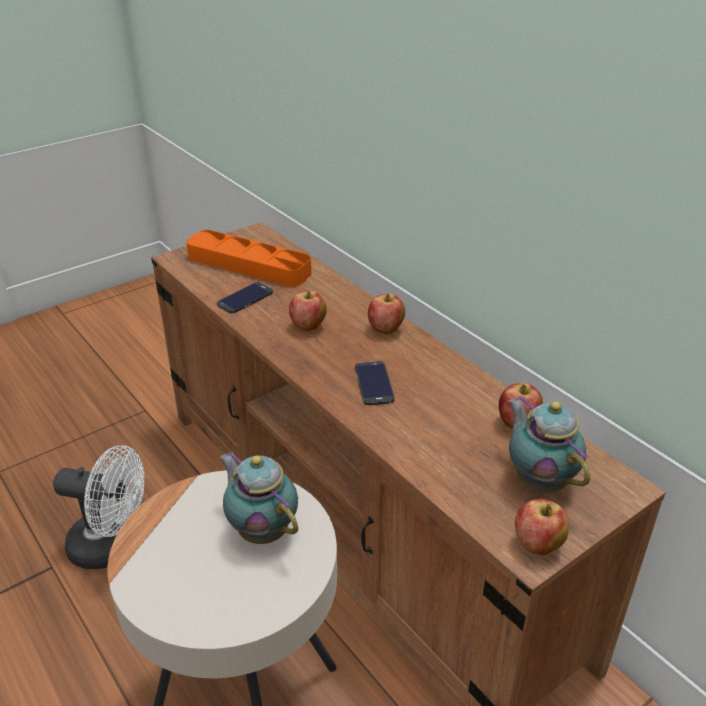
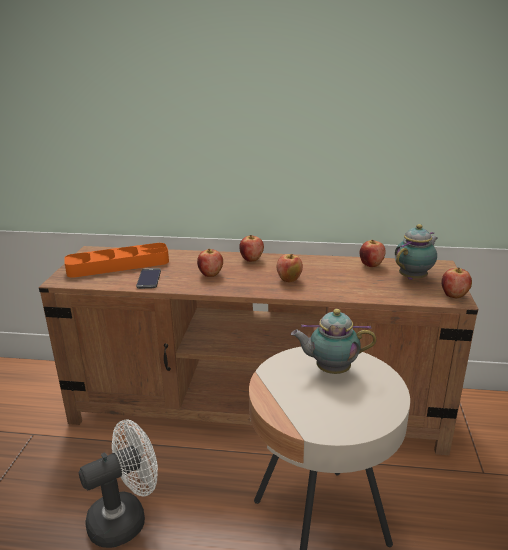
camera: 45 degrees left, 10 degrees down
(374, 383) = (289, 280): phone -> apple
(539, 480) = (414, 277): teapot -> teapot turned 120 degrees clockwise

